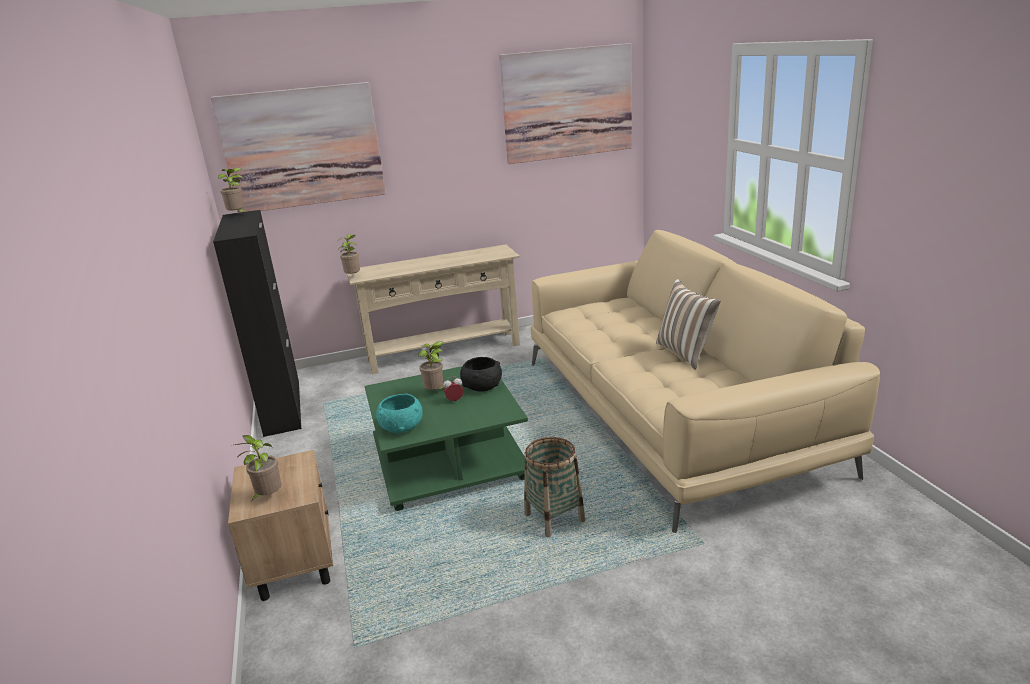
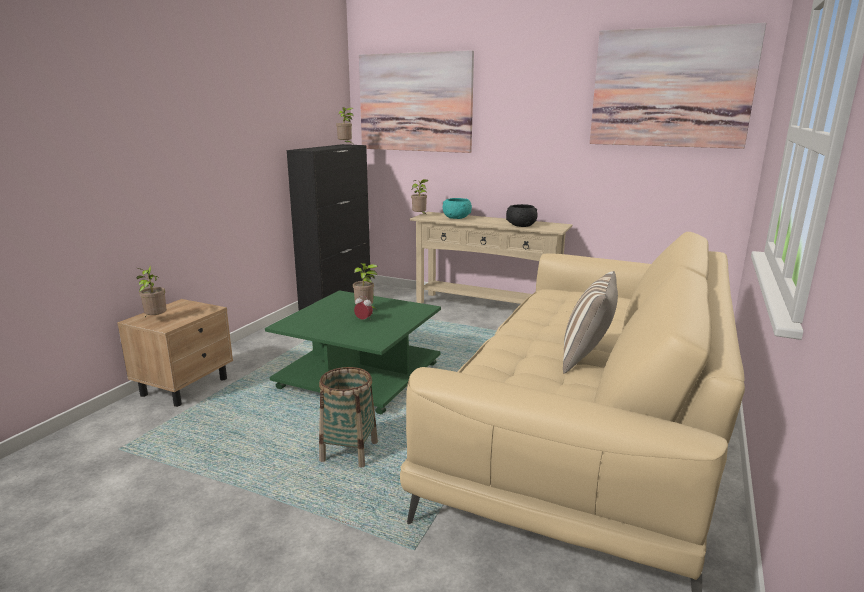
camera: 40 degrees right, 5 degrees down
(401, 427) = (302, 320): turquoise bowl -> turquoise bowl (456, 218)
(482, 386) = (399, 319): black bowl -> black bowl (521, 225)

